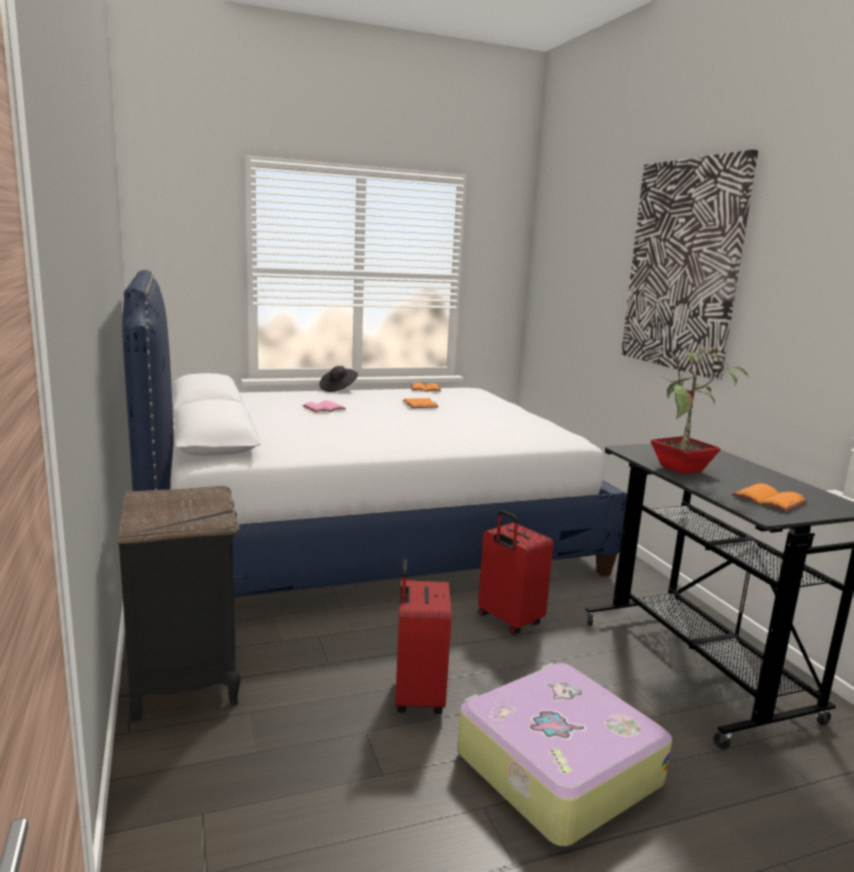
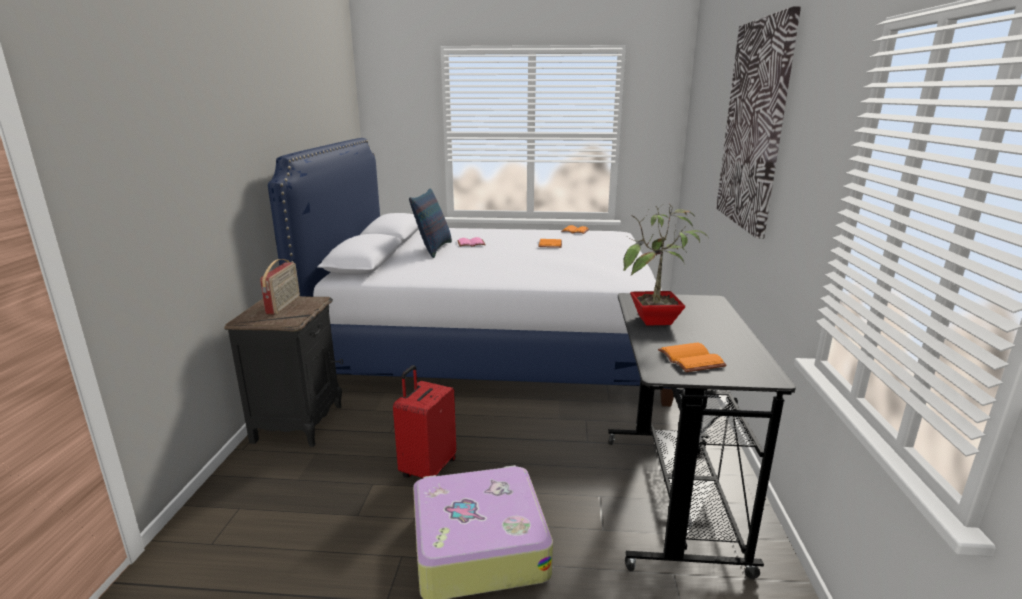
camera: 25 degrees right, 5 degrees up
(174, 502) = (284, 305): none -> radio
(286, 418) = (434, 249): none -> blue pillow
(338, 389) = (504, 228): black hat -> none
(508, 620) = (546, 427): red suitcase -> none

